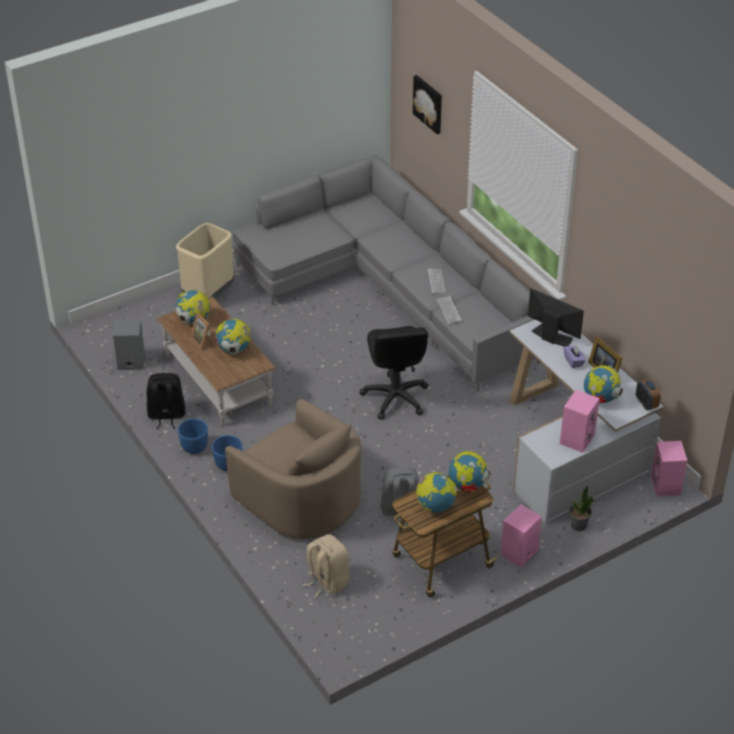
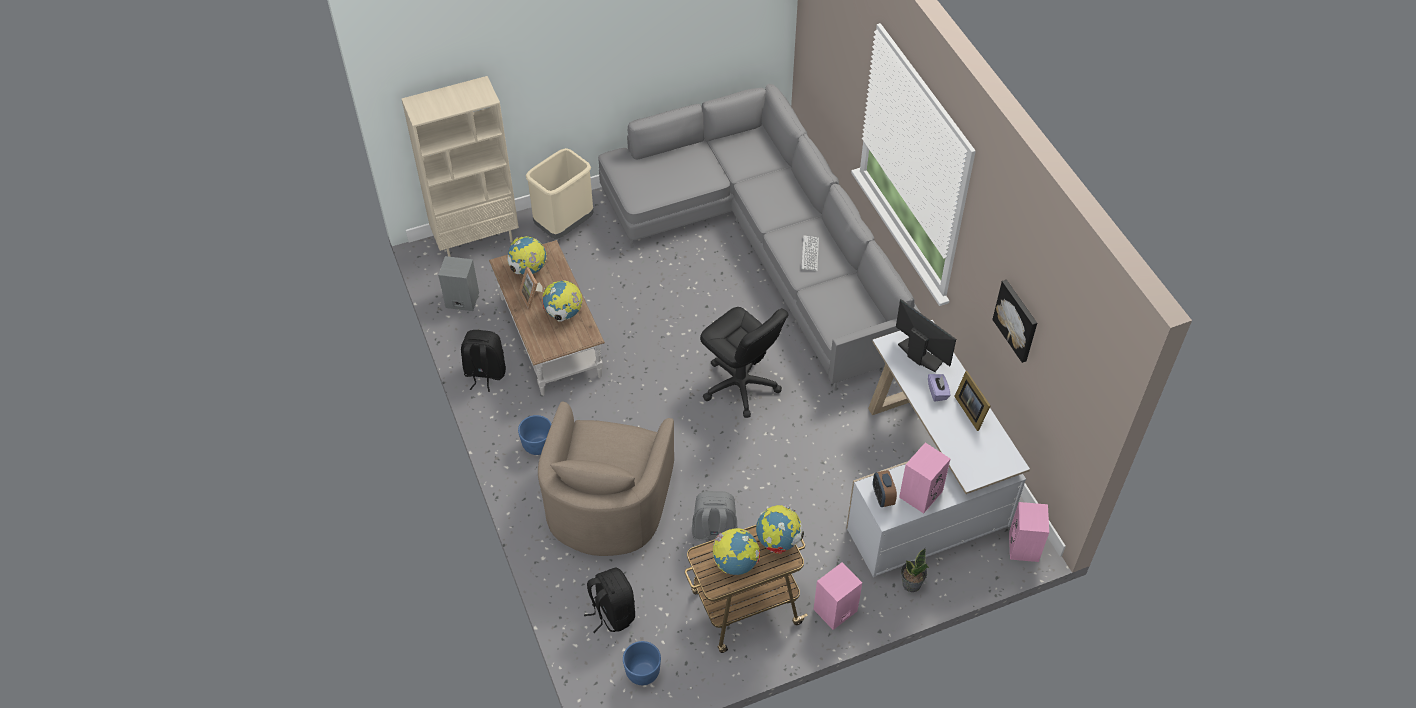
camera: 10 degrees right, 10 degrees up
(132, 314) = (477, 239): none -> beige bookcase
(194, 448) = (506, 419): blue planter -> blue planter (643, 673)
(301, 499) = (607, 502): beige armchair -> beige armchair turned 45 degrees clockwise
(327, 581) = (612, 613): beige backpack -> black backpack
(395, 397) = (740, 386): black office chair -> black office chair turned 45 degrees counterclockwise
(429, 103) = (831, 42): picture -> picture (1017, 320)
(449, 310) = (816, 294): keyboard -> none
(600, 399) = (958, 448): globe -> none
(646, 404) = (1010, 463): alarm clock -> alarm clock (882, 497)

